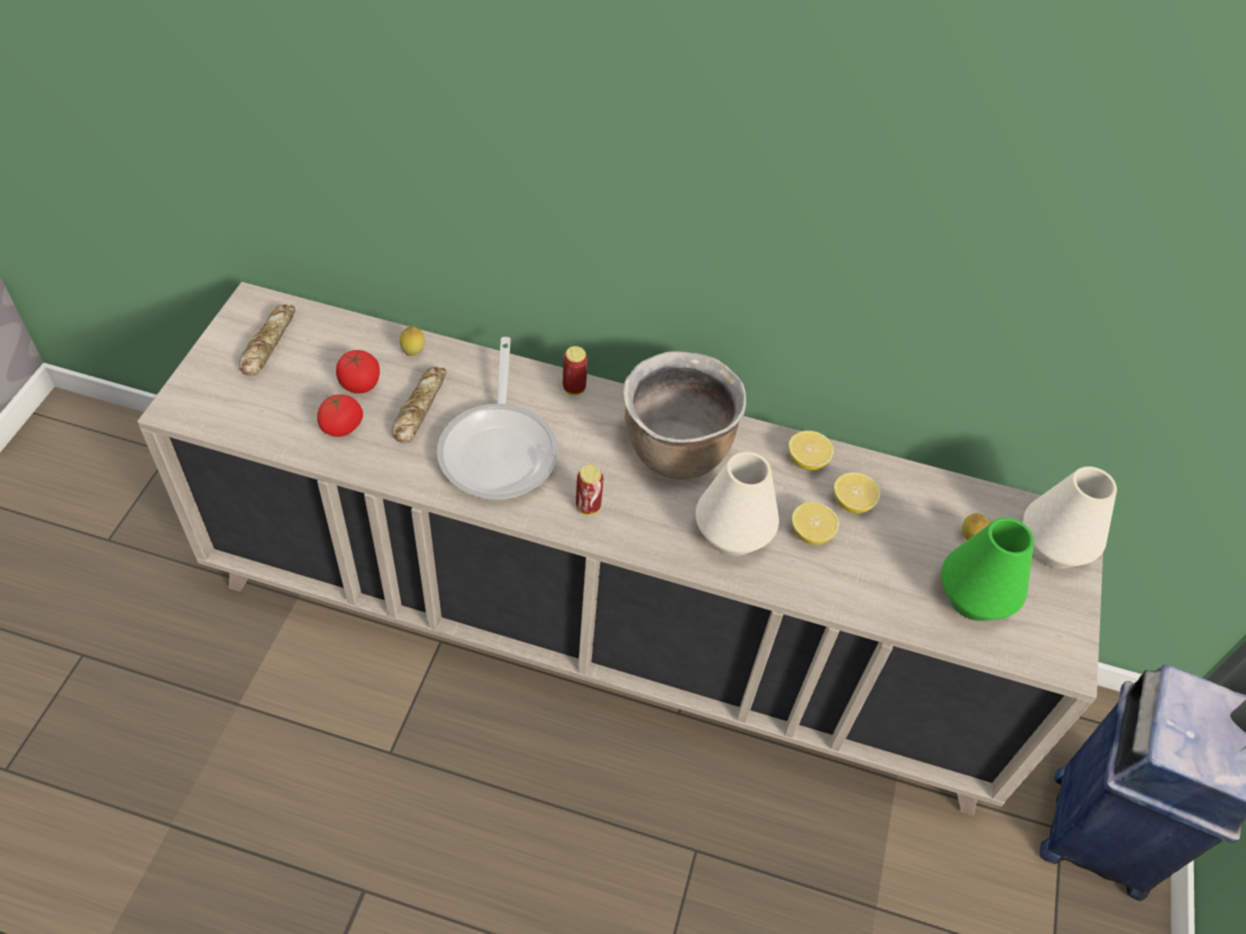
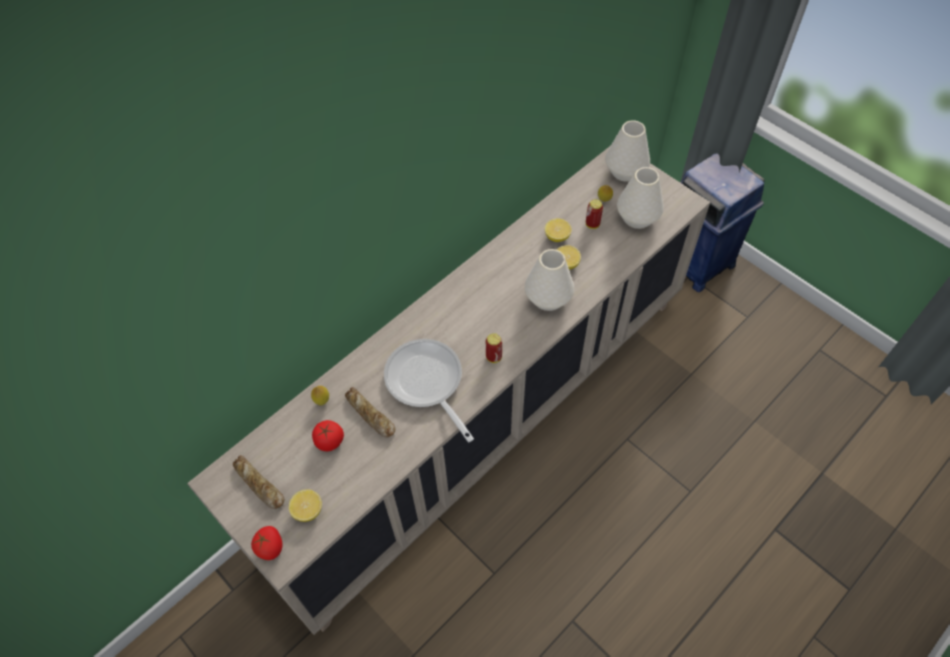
camera: 55 degrees left, 5 degrees up
(342, 426) = (359, 464): tomato -> tomato (270, 547)
(500, 448) = (427, 383): frying pan -> frying pan turned 150 degrees counterclockwise
(574, 388) = (404, 327): can -> can (592, 224)
(675, 451) = (479, 298): brown cooking pot -> none
(807, 461) = (519, 242): lemon -> lemon (308, 510)
(973, 597) = (637, 217): green vase -> white vase

